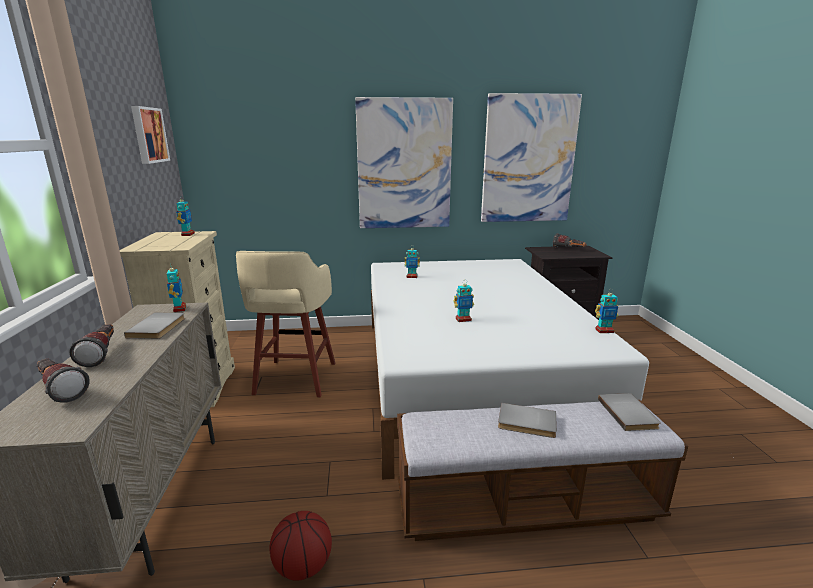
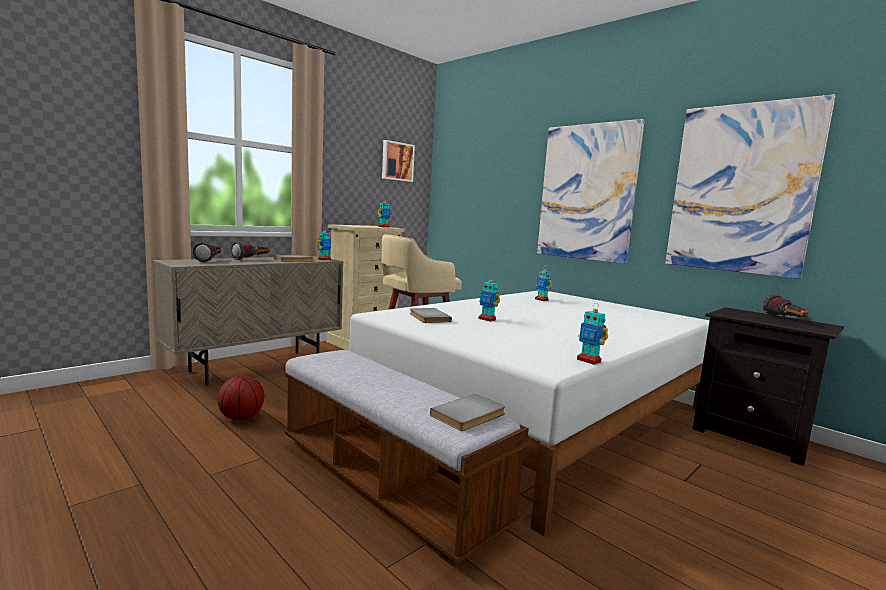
camera: 50 degrees right, 10 degrees down
(526, 423) = (382, 379): grey book -> grey book (428, 317)

